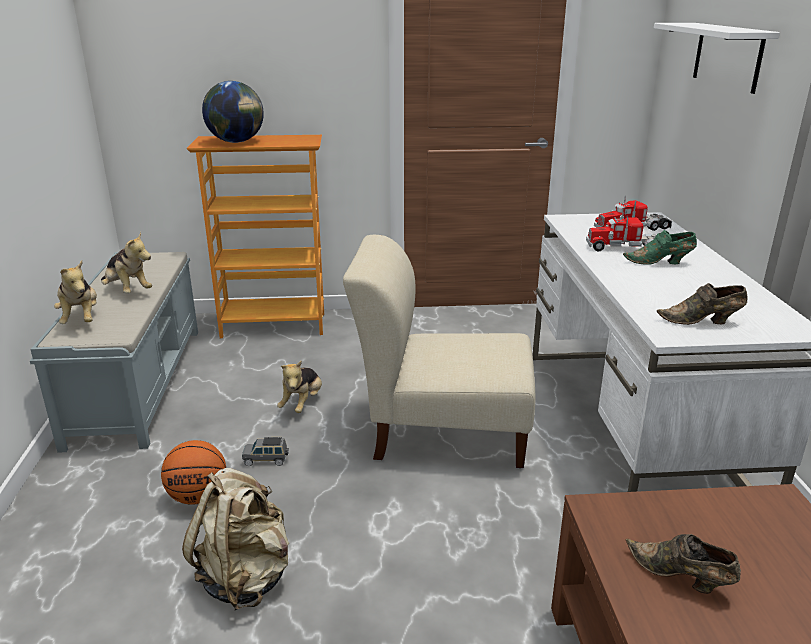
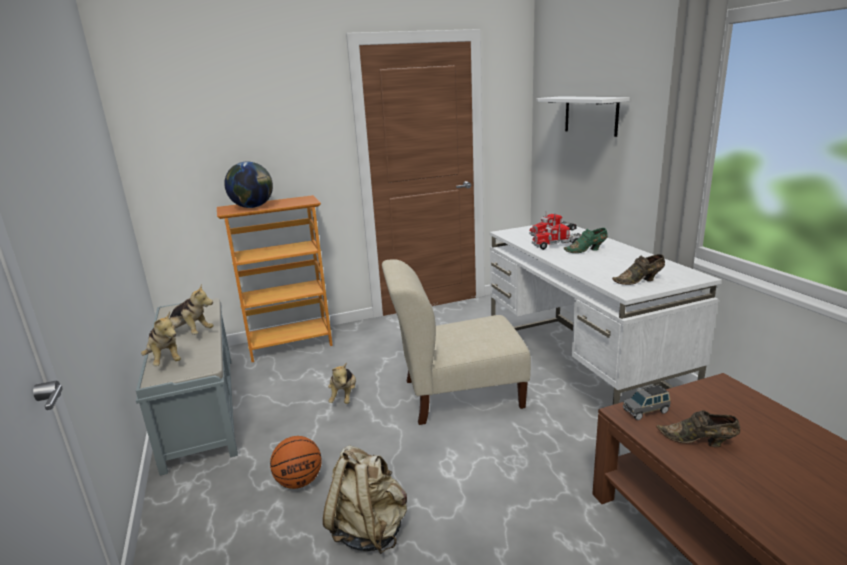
camera: 15 degrees left, 5 degrees down
(266, 460) = (338, 443): grey toy car -> grey toy car (646, 411)

